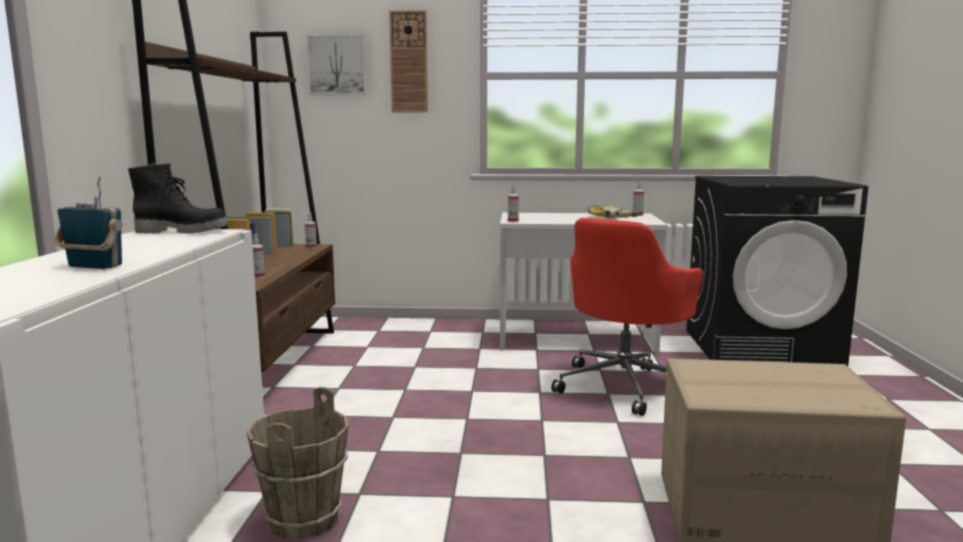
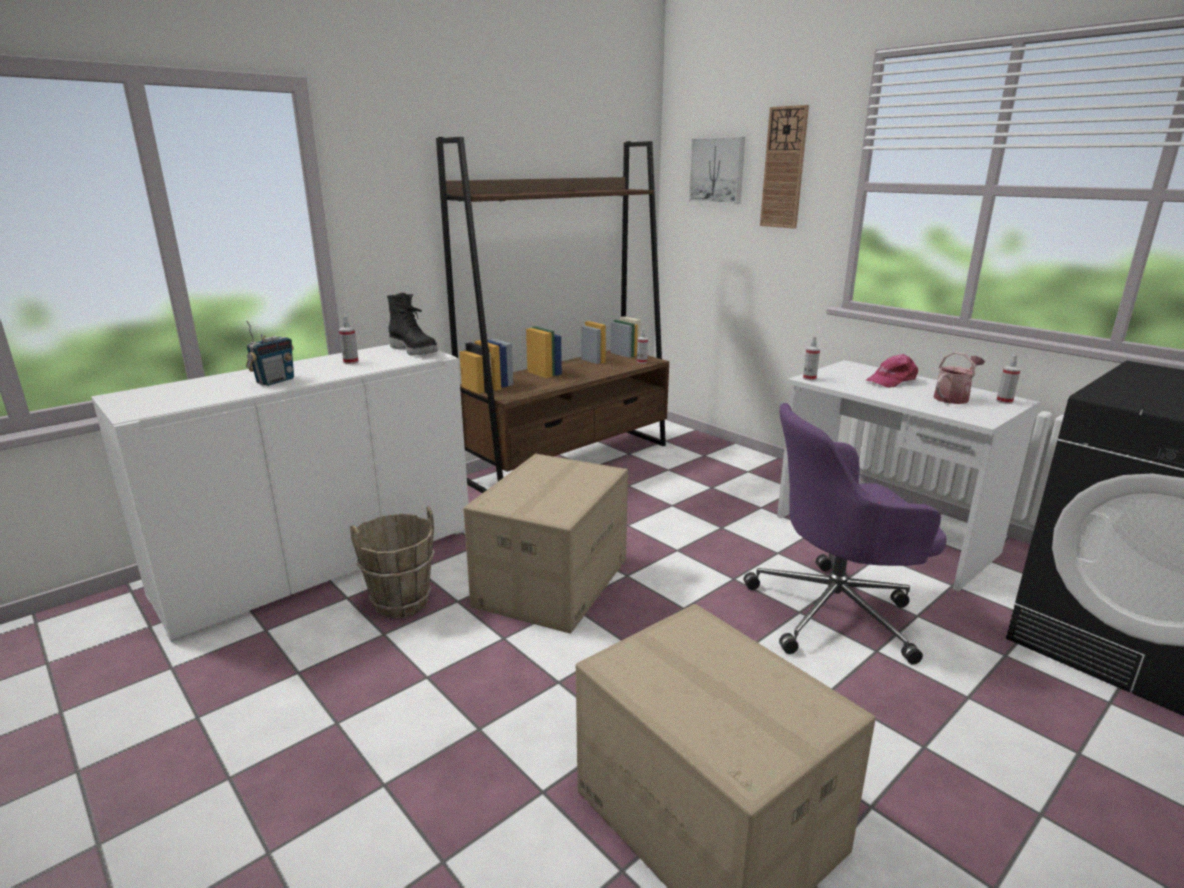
camera: 45 degrees right, 10 degrees up
(94, 266) = (275, 381): radio -> radio turned 60 degrees clockwise
(258, 277) = (534, 388): spray bottle -> spray bottle (351, 362)
(417, 446) = (551, 582): none -> cardboard box
(559, 216) = (891, 380): none -> pink cap
(612, 217) = (953, 397): power drill -> watering can
(625, 385) = (836, 612): red office chair -> purple office chair

